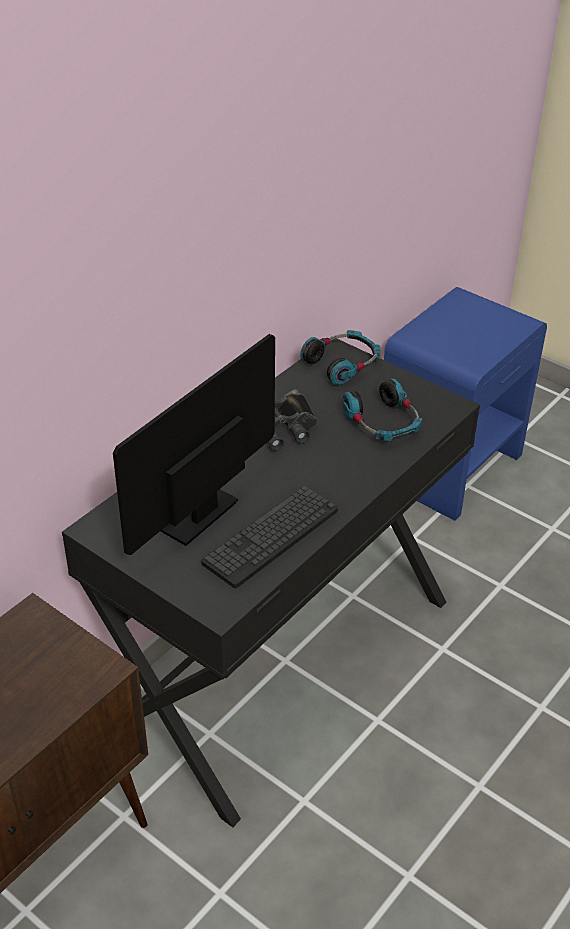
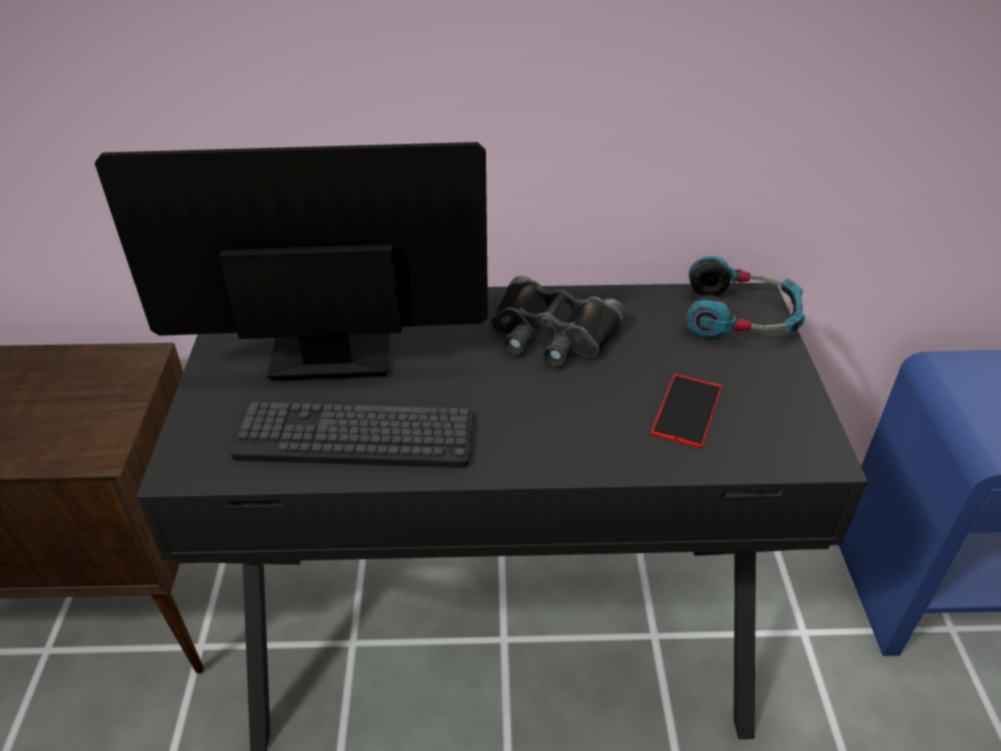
camera: 50 degrees right, 0 degrees up
(383, 422) = (687, 410): headphones -> phone

